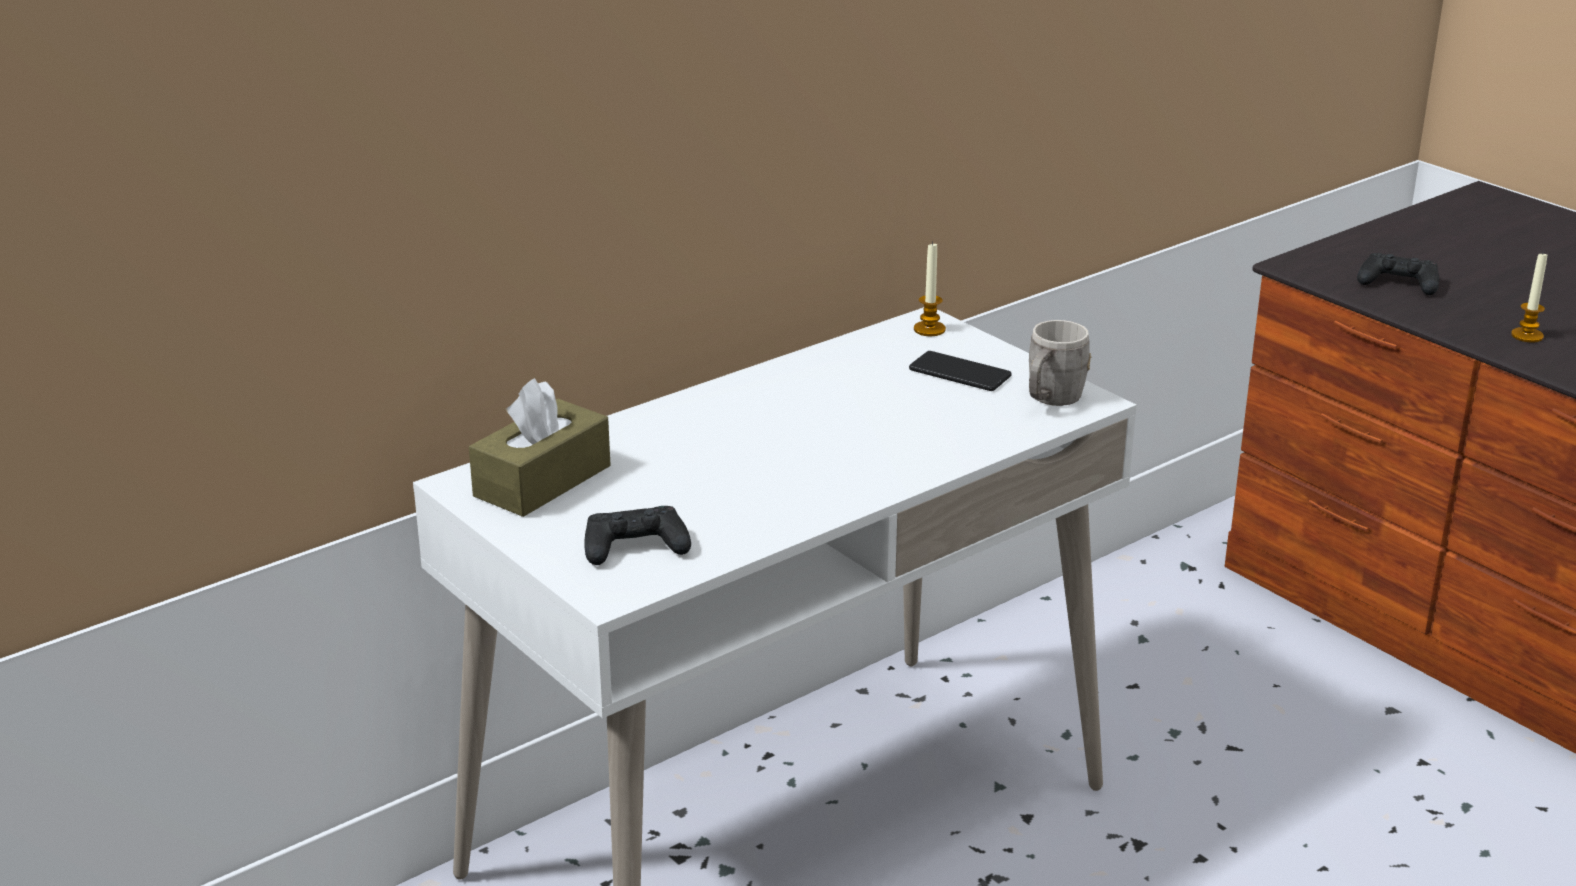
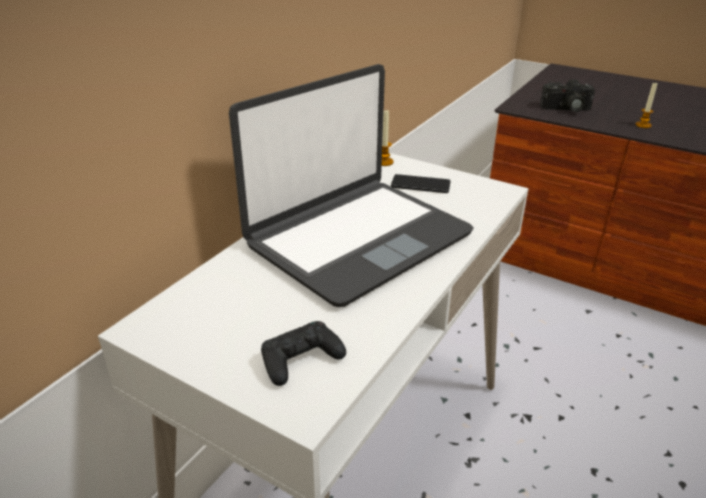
camera: 20 degrees left, 5 degrees up
(542, 481) = (201, 314): brown tissue box -> none
(802, 431) = (357, 239): none -> laptop
(1050, 400) = (483, 193): grey mug -> none
(1398, 283) = (566, 109): black game controller -> camera

